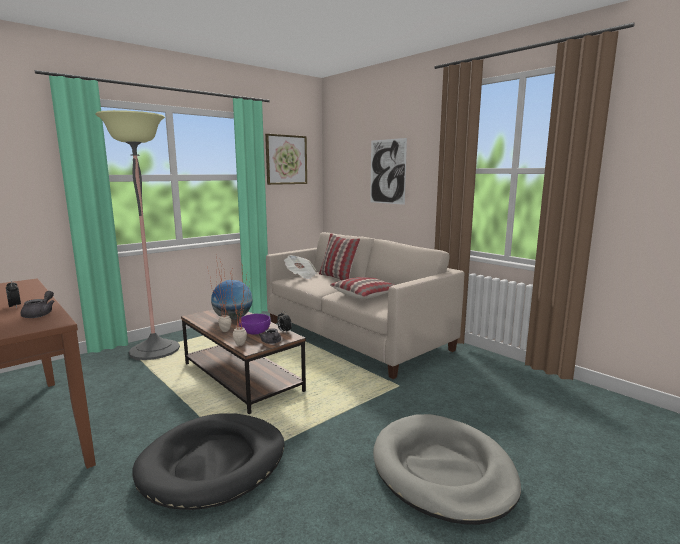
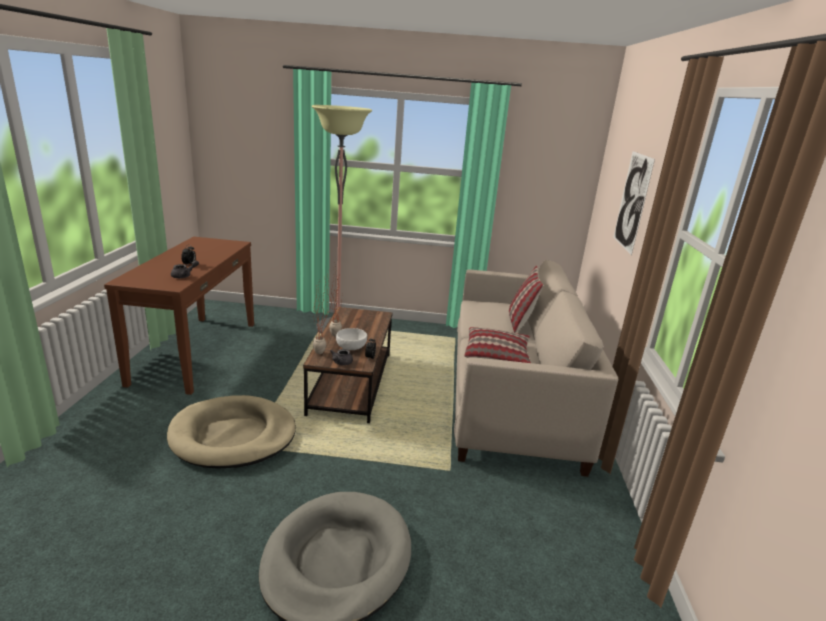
camera: 45 degrees right, 10 degrees up
(213, 463) = (233, 436): black dog bed -> beige dog bed
(233, 318) = (363, 326): globe -> none
(255, 331) = (351, 347): purple bowl -> white bowl
(286, 159) = (541, 158): picture -> none
(301, 276) = (487, 305): newspaper -> none

